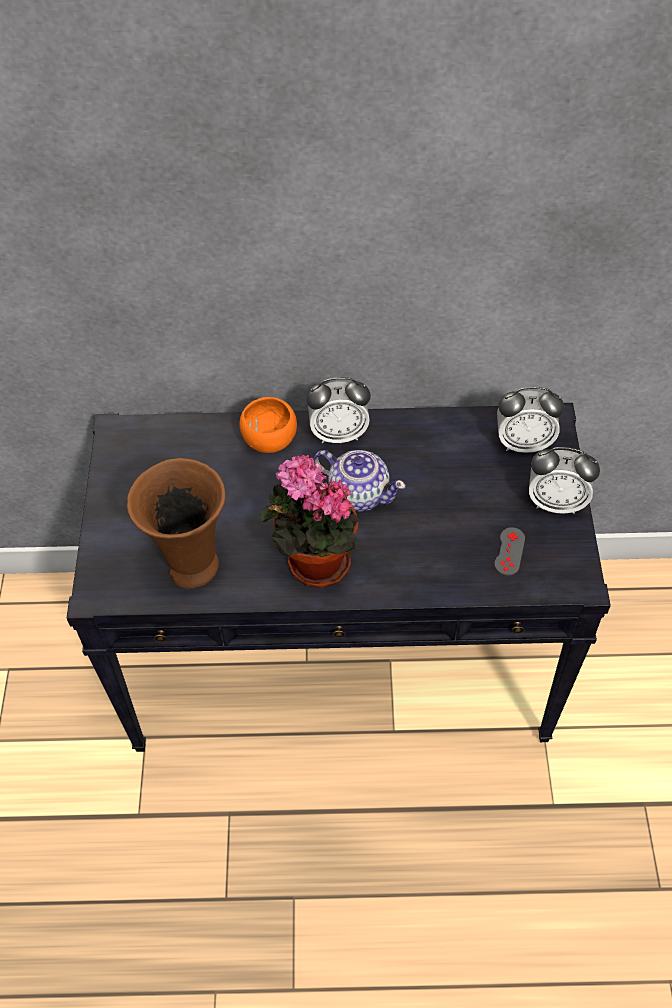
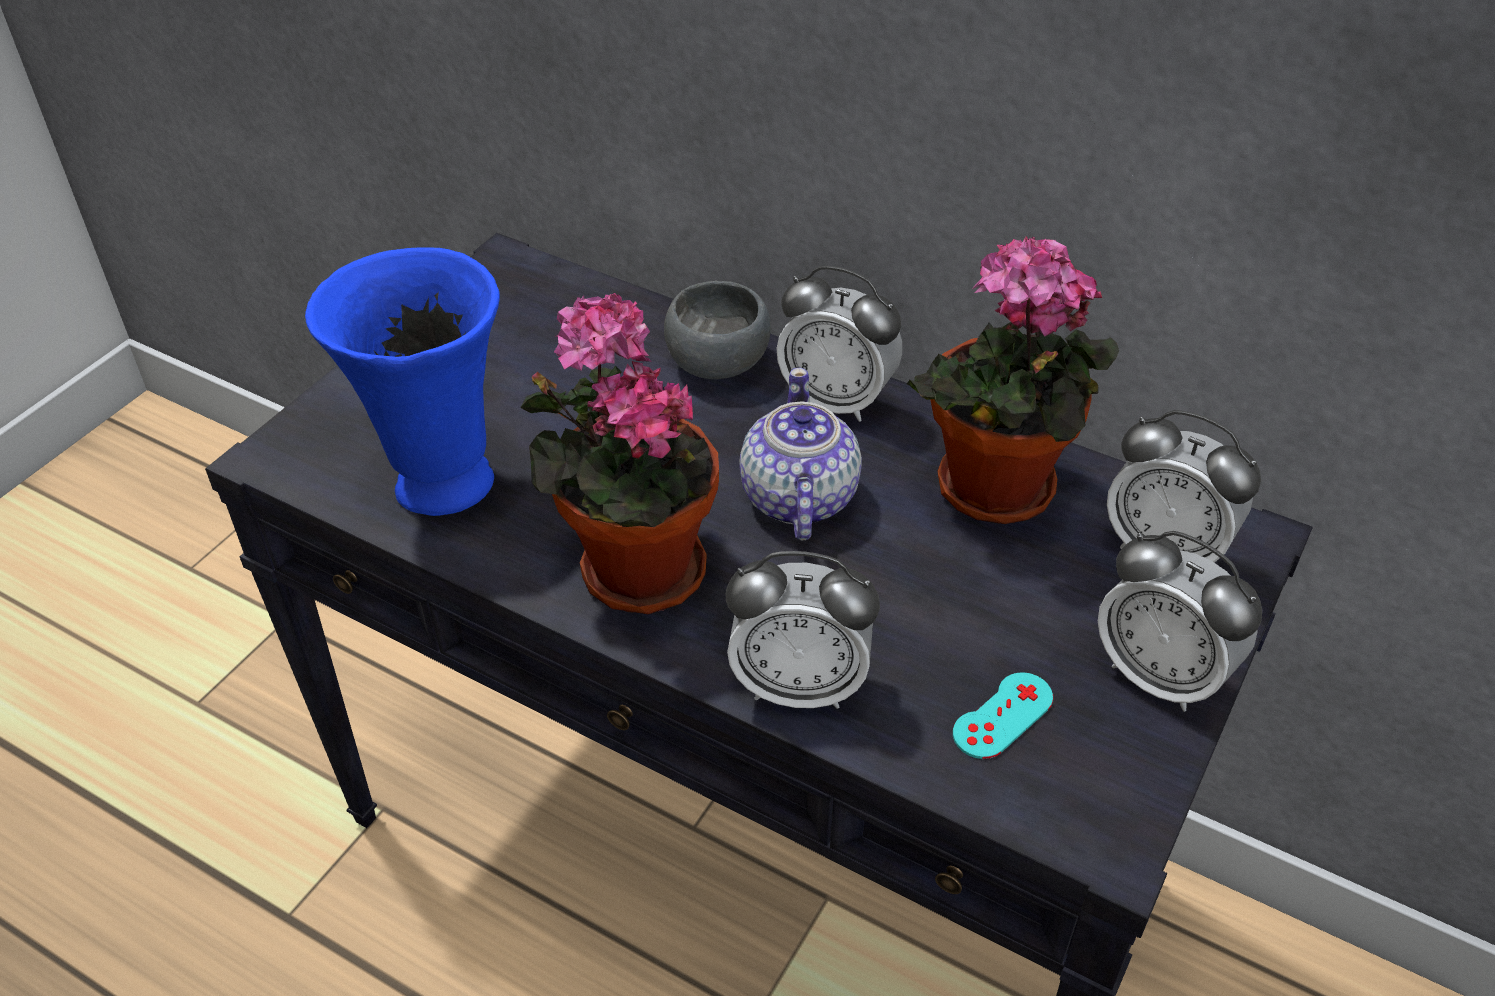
camera: 30 degrees right, 10 degrees down
(192, 568) = (440, 485): brown vase -> blue vase
(270, 438) = (720, 362): orange bowl -> grey bowl
(358, 493) = (797, 498): teapot -> teapot turned 150 degrees counterclockwise
(422, 580) = (799, 685): none -> alarm clock
(439, 450) = (993, 495): none -> potted plant
(509, 551) = (1002, 716): grey game controller -> turquoise game controller

